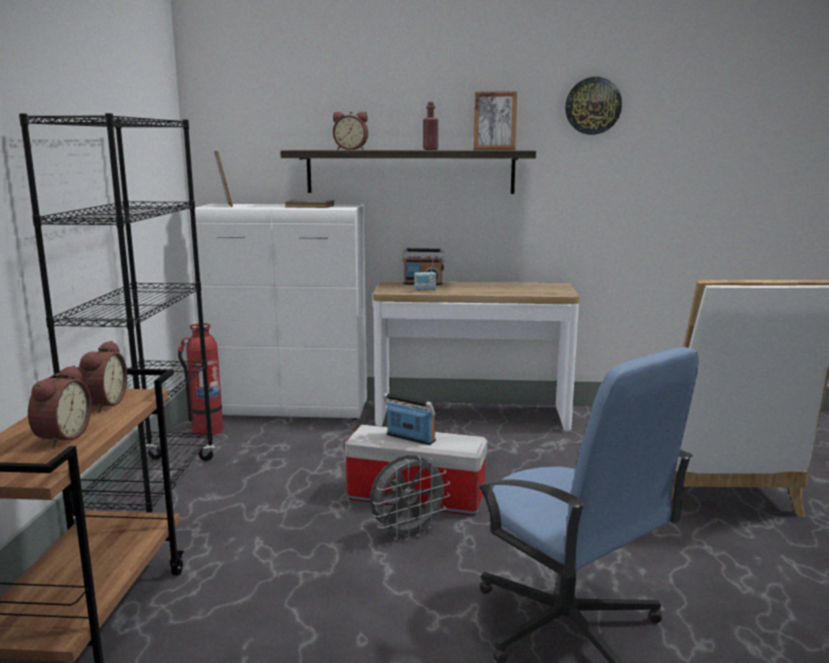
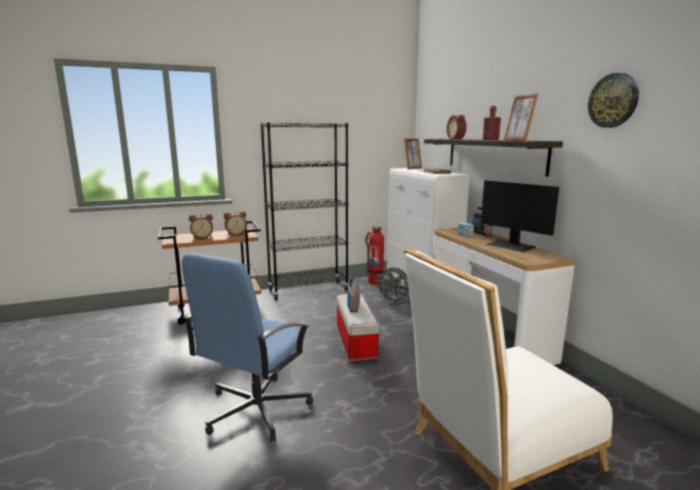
camera: 65 degrees right, 0 degrees up
(407, 533) = (317, 348): grey fan -> grey fan (393, 301)
(497, 287) = (510, 246): none -> monitor

